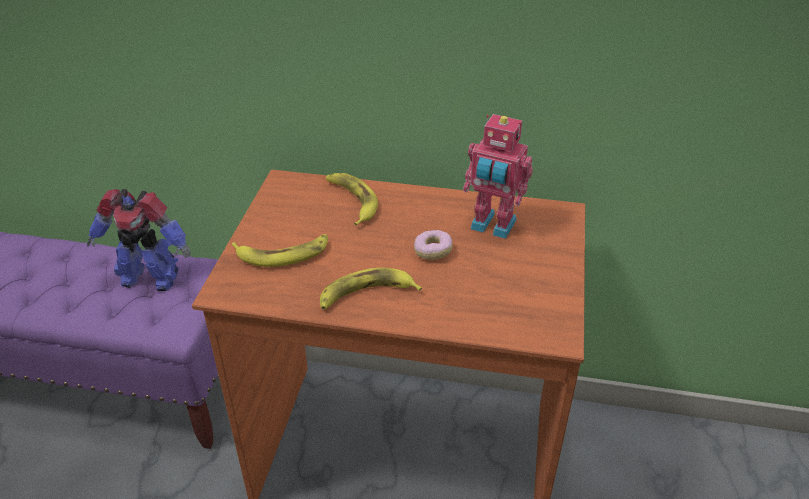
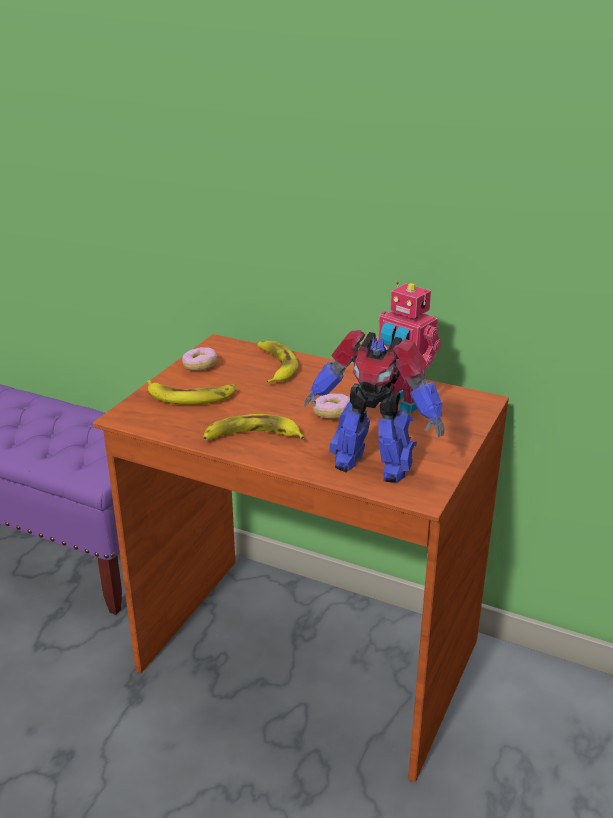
camera: 15 degrees right, 10 degrees down
(150, 277) = (91, 430): toy robot -> toy robot (372, 463)
(276, 213) = (200, 366): none -> donut

